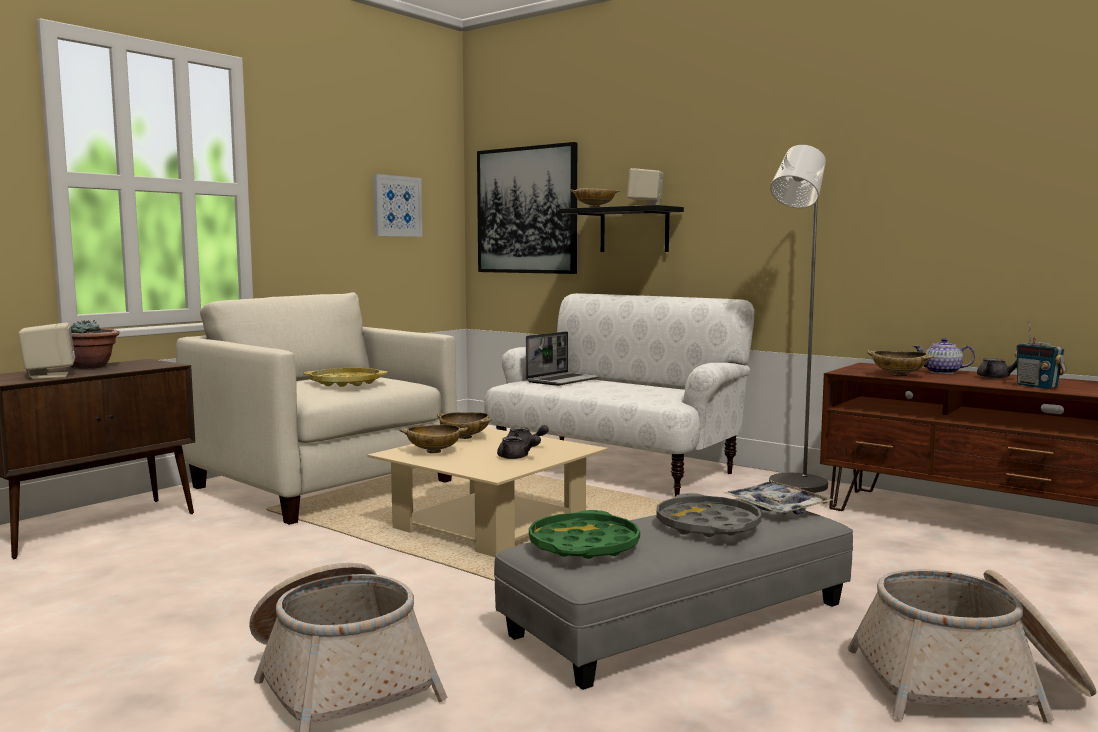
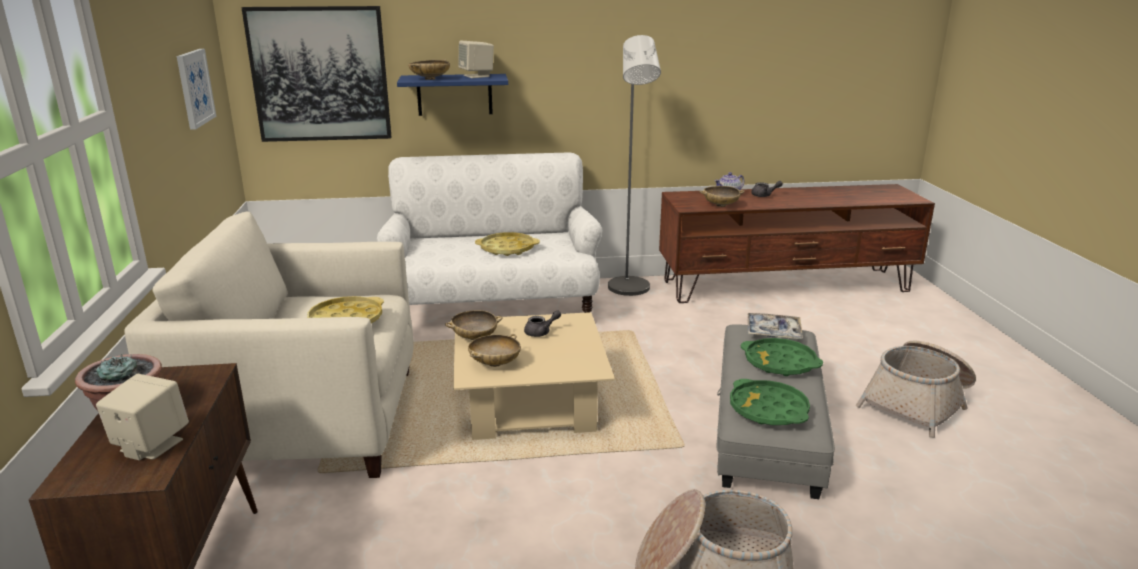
camera: 45 degrees left, 15 degrees up
(516, 457) = (565, 346): grey teapot -> none
(563, 380) = (437, 247): laptop -> none
(618, 389) = (507, 249): none -> yellow tray
(634, 230) = (454, 94): black shelf -> blue shelf
(707, 525) = (780, 363): grey tray -> green tray
(1037, 386) = (799, 201): radio -> none

